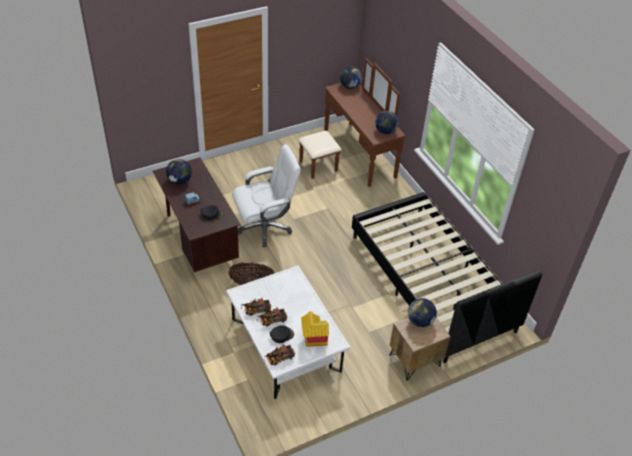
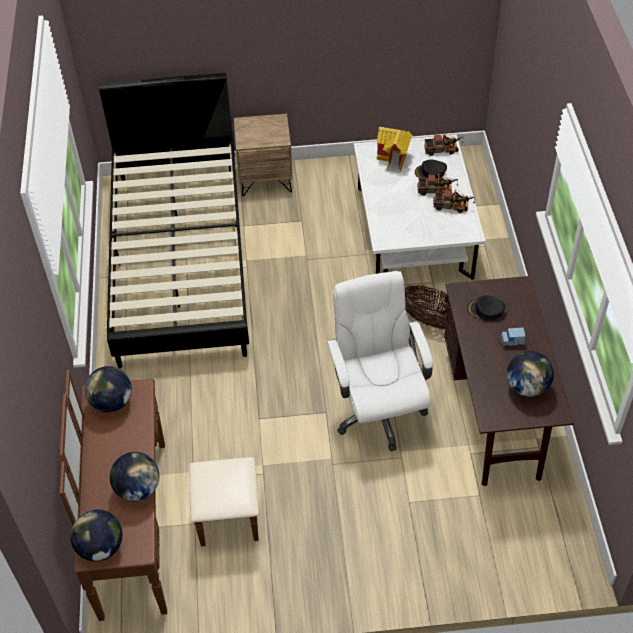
camera: 155 degrees left, 5 degrees up
(265, 227) = (378, 410): white office chair -> white office chair turned 75 degrees clockwise
(420, 321) = (257, 139): globe -> globe (138, 489)

